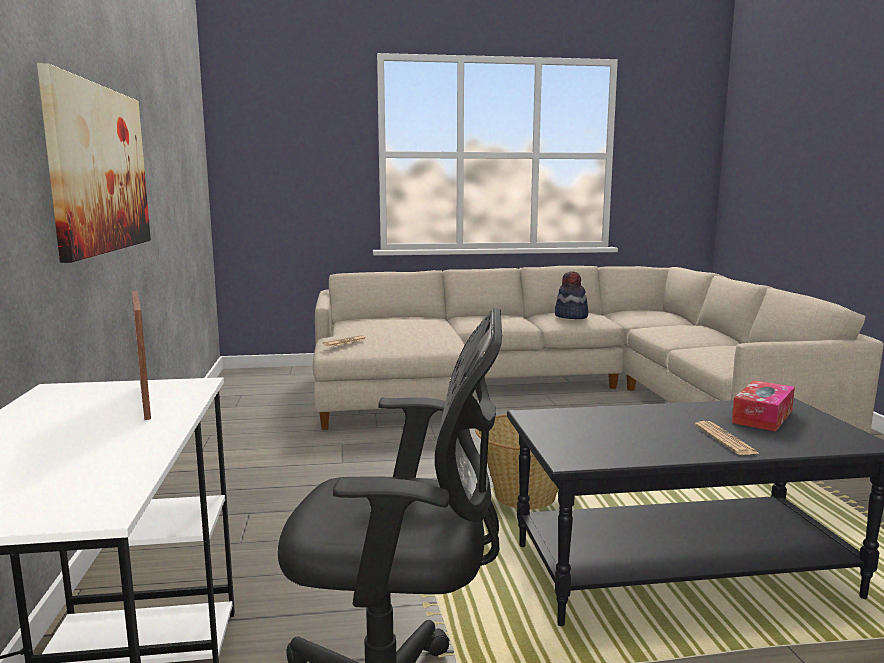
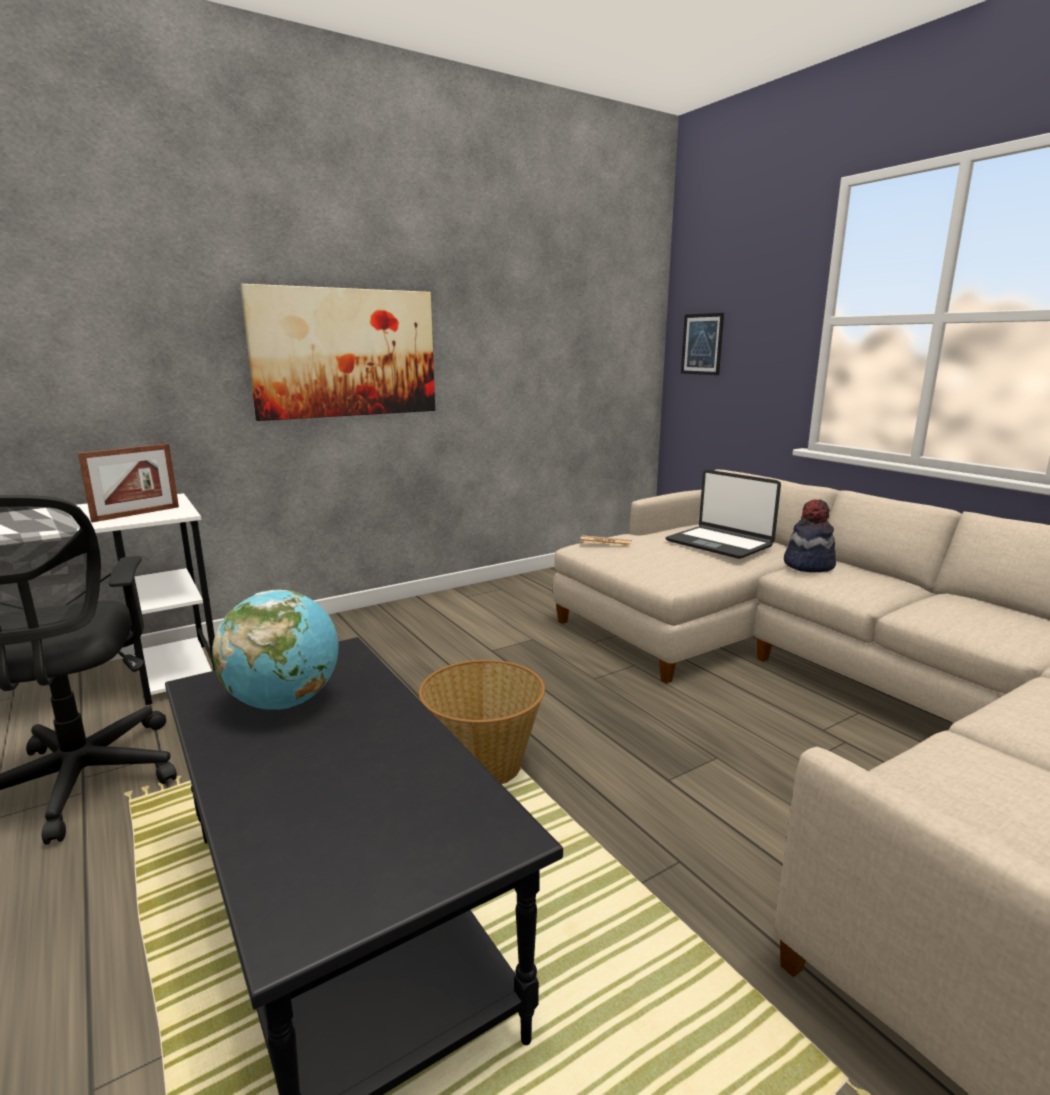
camera: 65 degrees right, 5 degrees up
(258, 171) = (702, 344): none -> picture
(406, 322) = (719, 543): none -> laptop
(571, 316) = (969, 613): hat -> hat (808, 565)
(620, 435) = (284, 702): none -> globe
(725, 439) = (282, 775): newspaper -> none
(762, 416) = (408, 808): tissue box -> none

